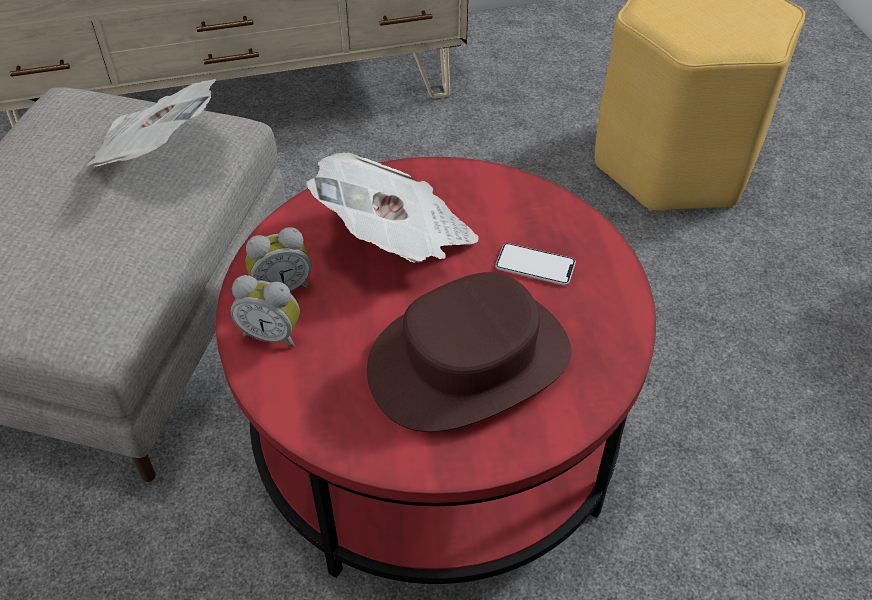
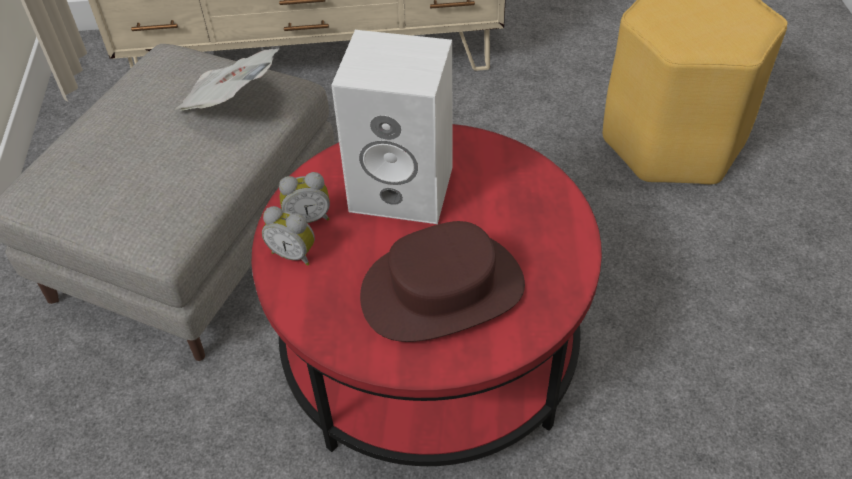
camera: 10 degrees right, 0 degrees up
(397, 239) = (404, 188): newspaper -> white speaker
(535, 265) = (510, 219): phone -> none

